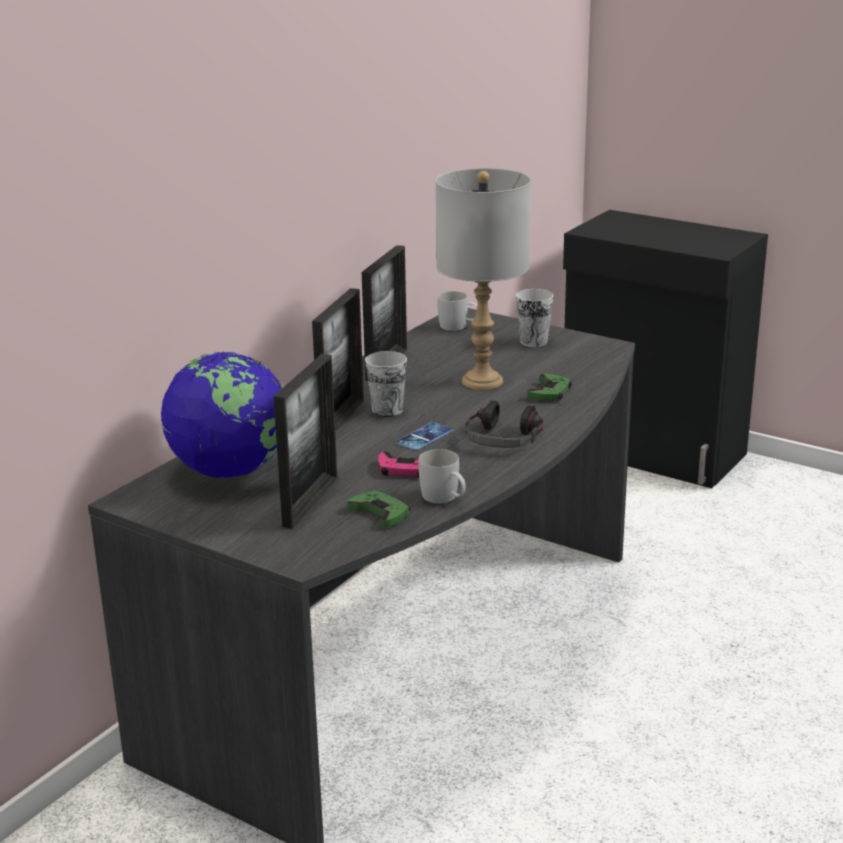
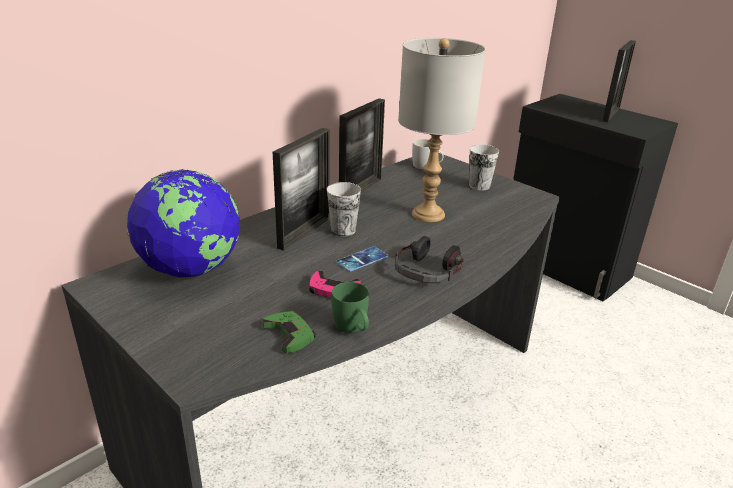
camera: 10 degrees right, 5 degrees up
(310, 501) = (237, 311): picture frame -> picture frame (611, 114)
(444, 498) = (353, 327): white mug -> green mug
(550, 392) = (479, 232): green game controller -> none

